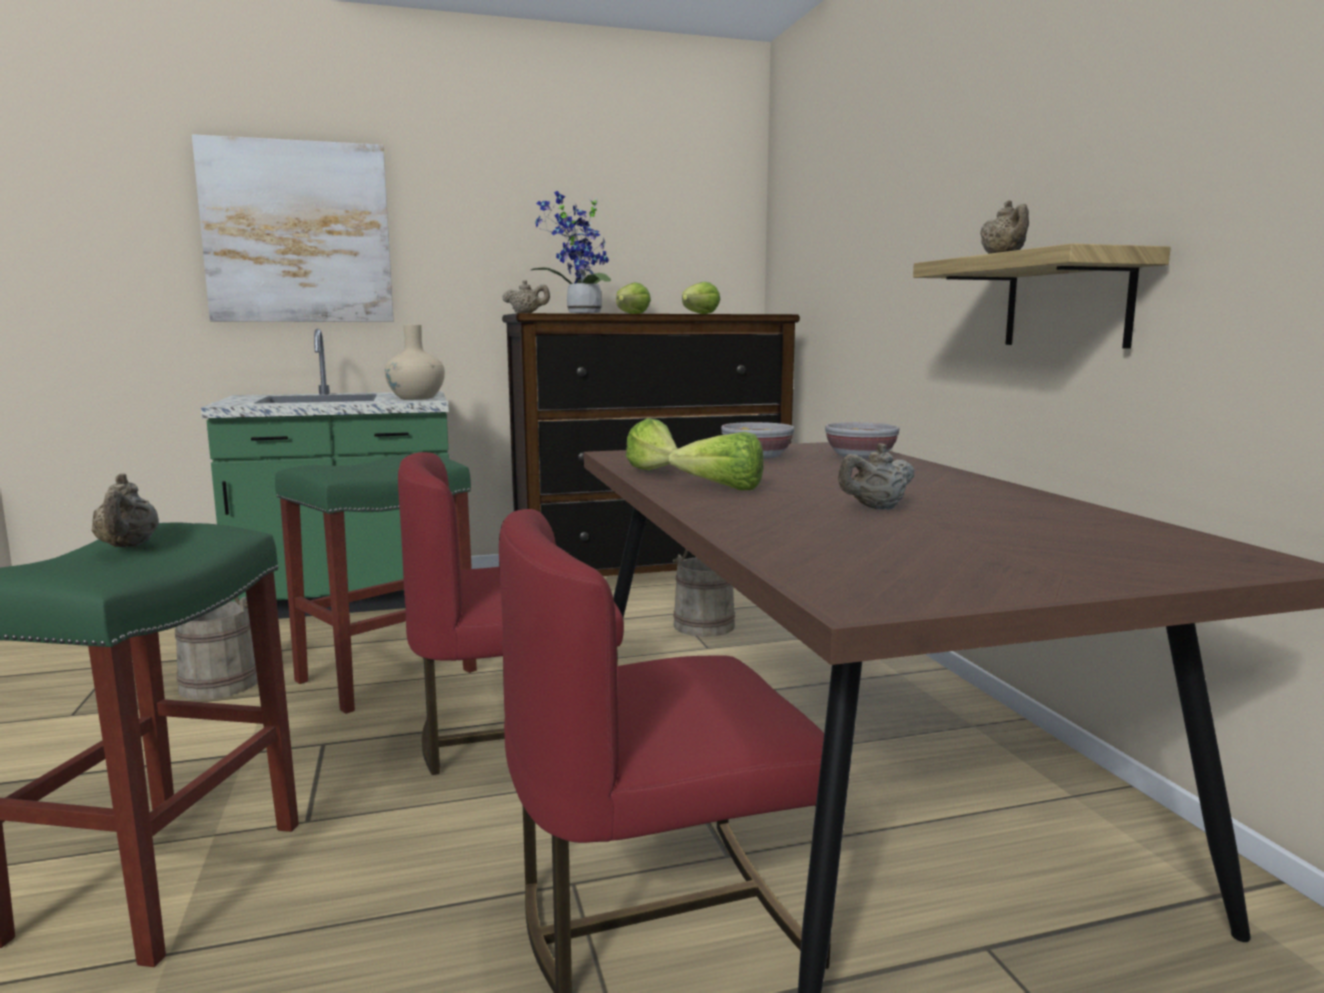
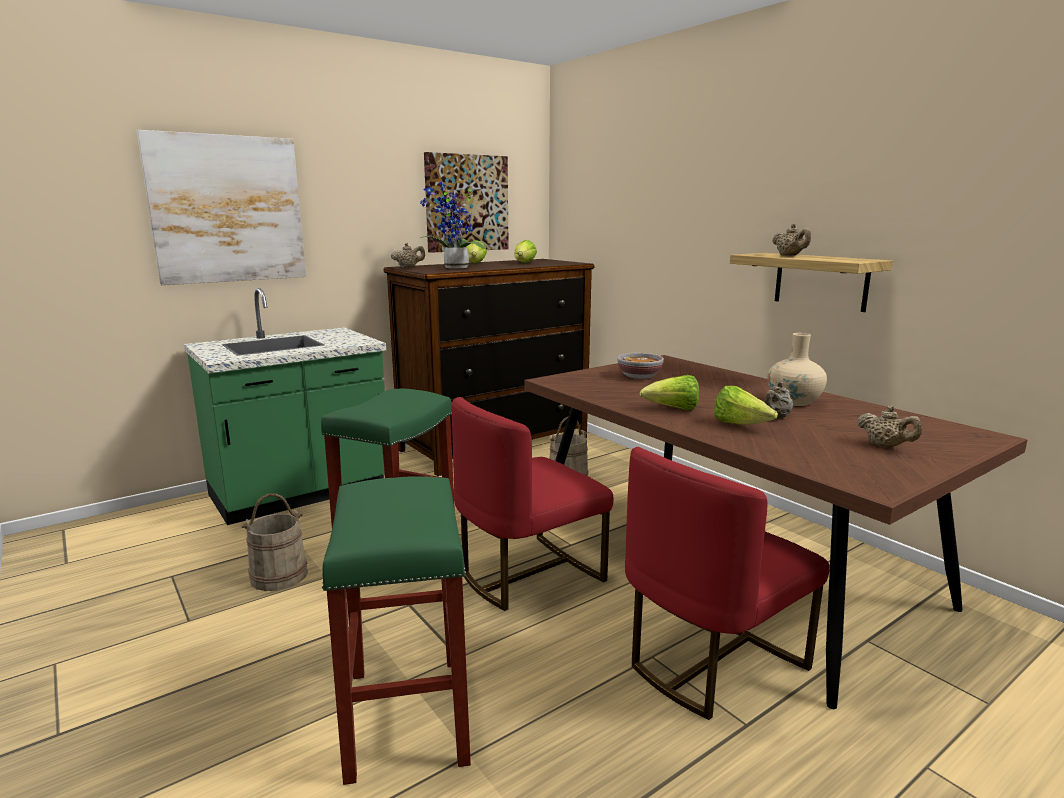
camera: 20 degrees left, 5 degrees up
(128, 546) = (395, 504): beige teapot -> beige teapot (885, 446)
(416, 398) = (350, 339): beige vase -> beige vase (794, 402)
(631, 233) = (466, 203): none -> picture
(655, 472) = (608, 397): lettuce -> lettuce (740, 425)
(861, 457) = (695, 371): bowl -> none

